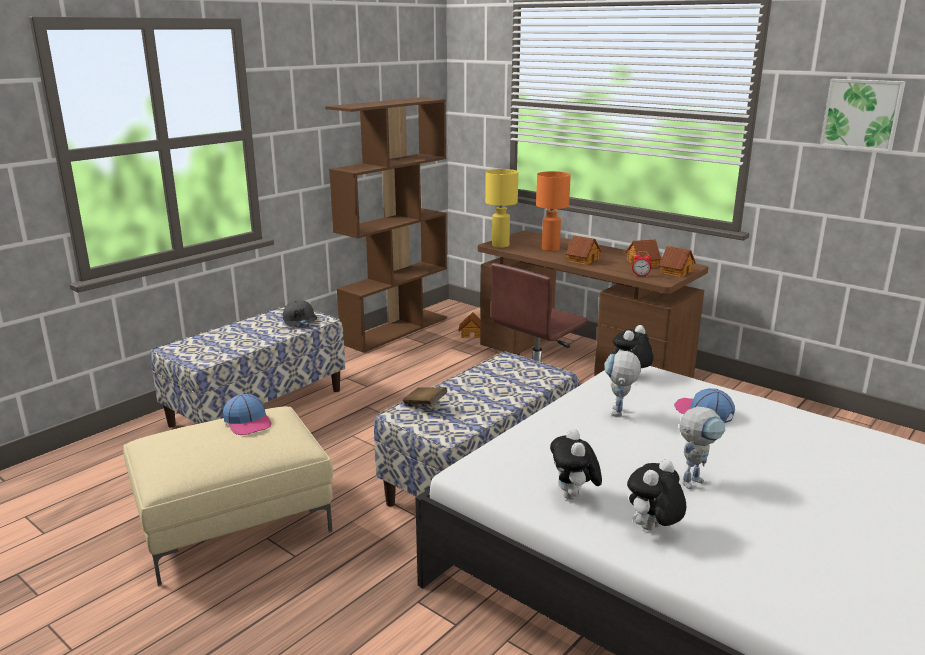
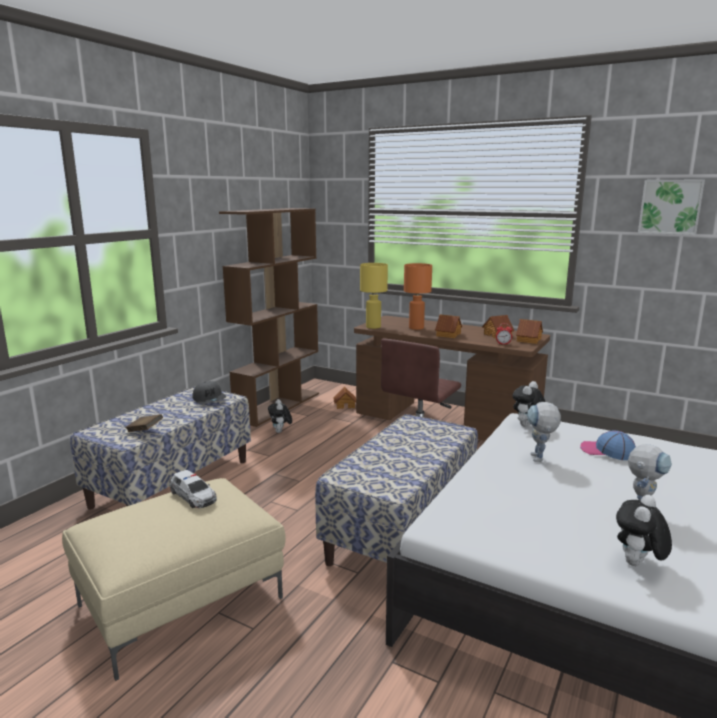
camera: 10 degrees left, 5 degrees down
(248, 422) = (193, 496): cap -> toy car
(424, 406) = (359, 467): brown book -> brown book (145, 431)
(574, 497) = (548, 540): plush toy -> plush toy (280, 432)

